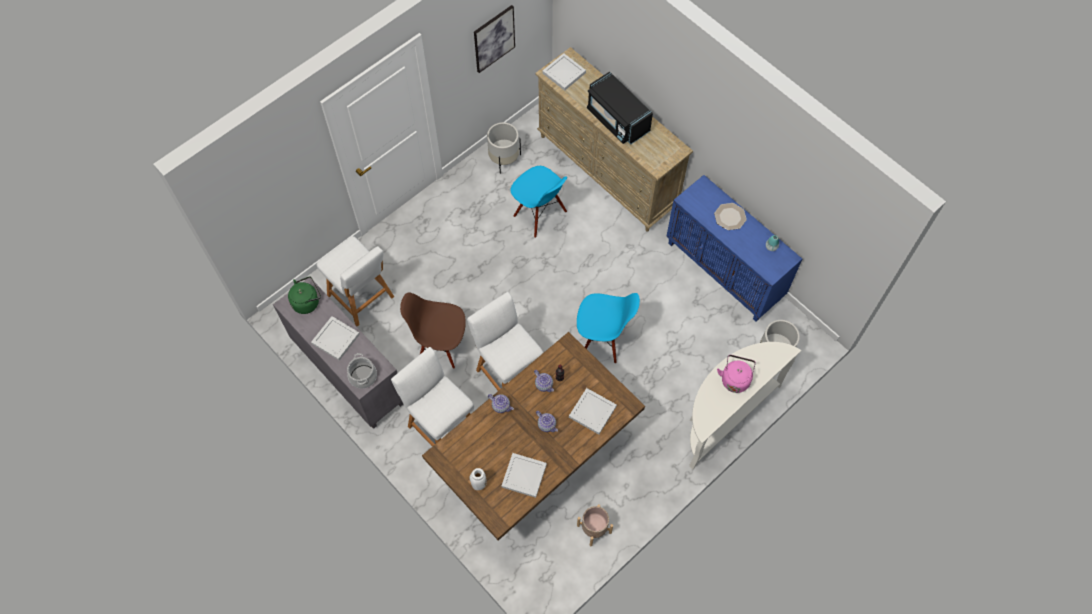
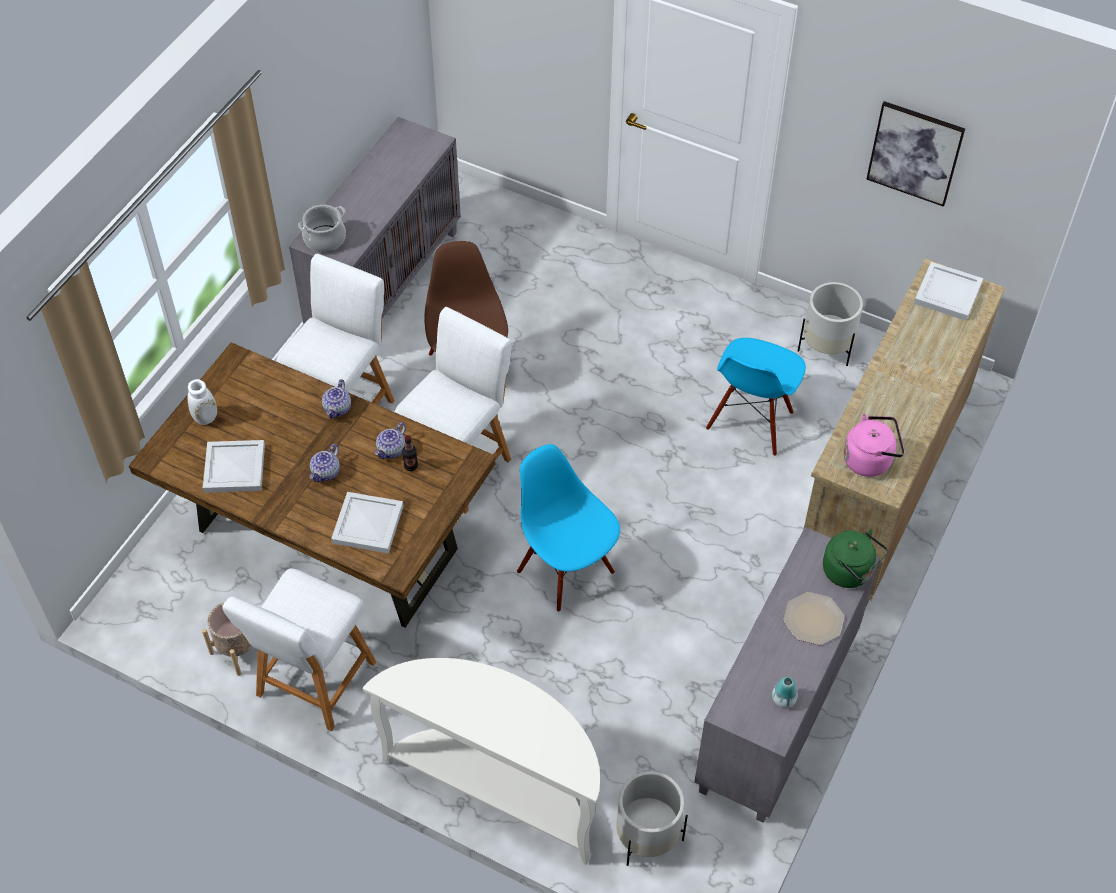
camera: 70 degrees right, 10 degrees down
(307, 302) = (415, 148): green kettle -> green kettle (850, 572)
(335, 339) = (370, 193): white tray -> none
(362, 298) = (506, 260): white stool -> white stool (313, 683)
(603, 339) = (566, 571): blue chair -> blue chair turned 150 degrees clockwise
(617, 119) = (898, 386): black microwave -> none
(725, 271) = (777, 716): blue cabinet -> grey cabinet
(735, 379) = (498, 708): pink kettle -> pink kettle (870, 459)

